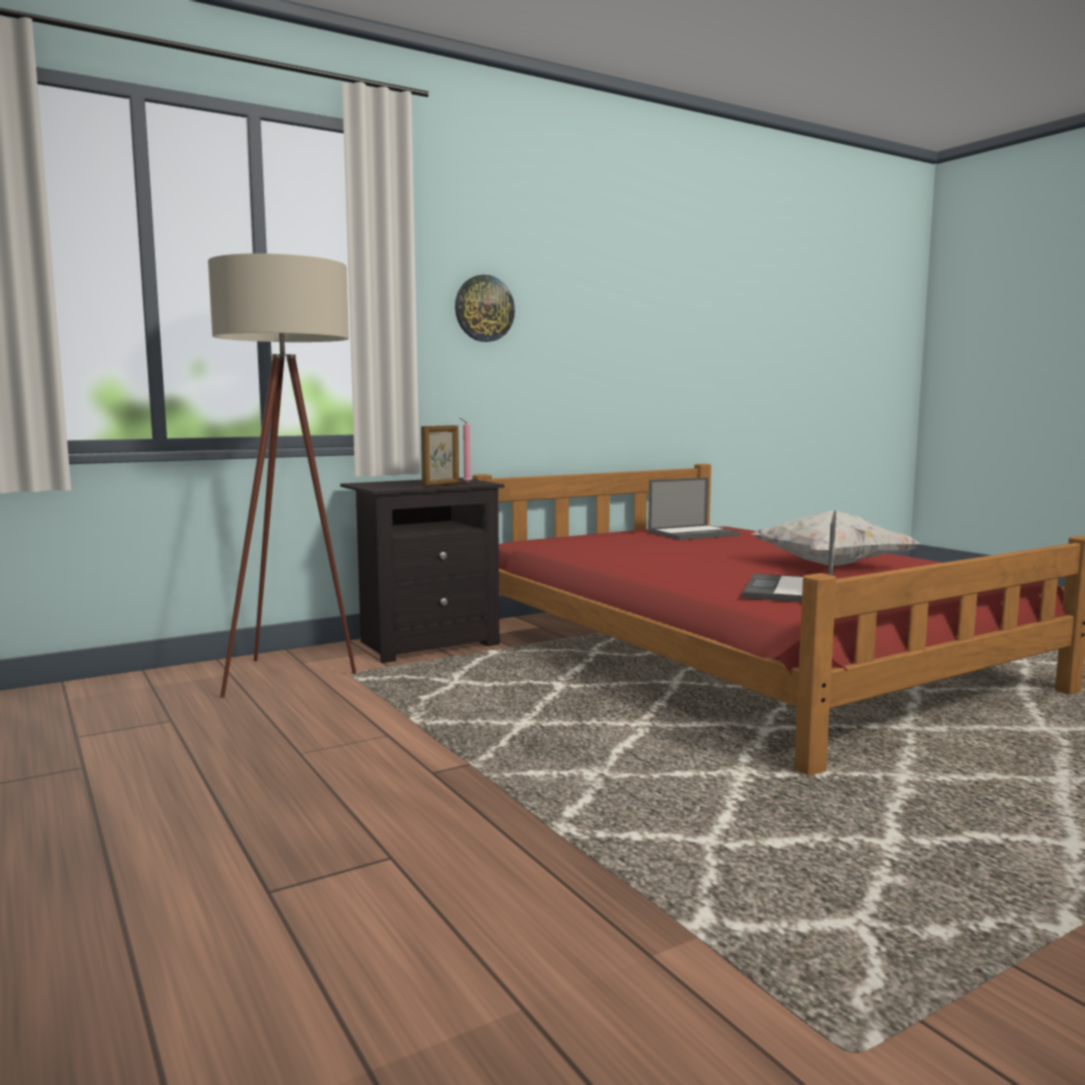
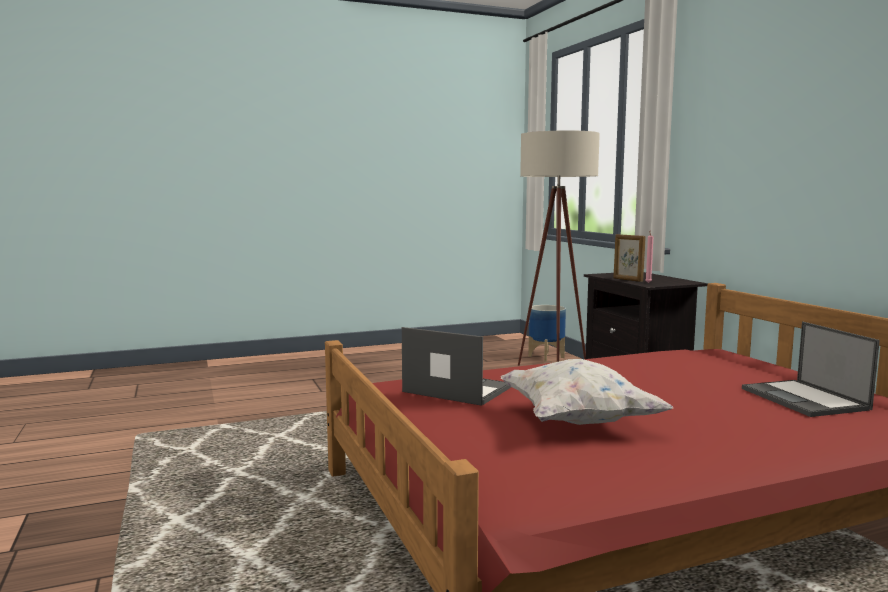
camera: 100 degrees right, 0 degrees up
(163, 682) = (546, 356): none -> planter
(484, 308) = (743, 133): wall clock -> none

